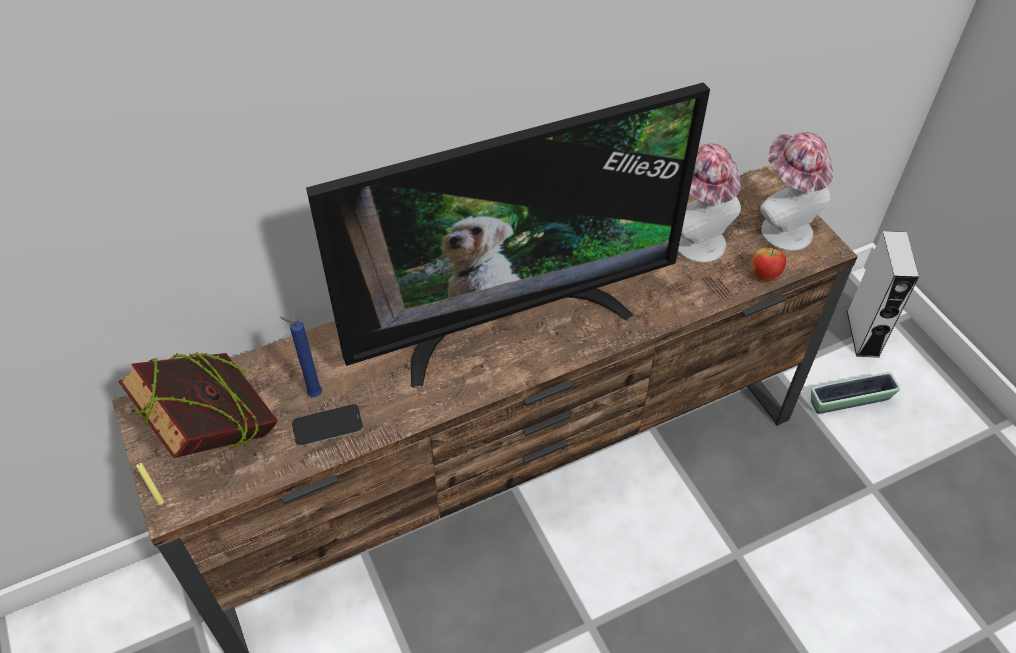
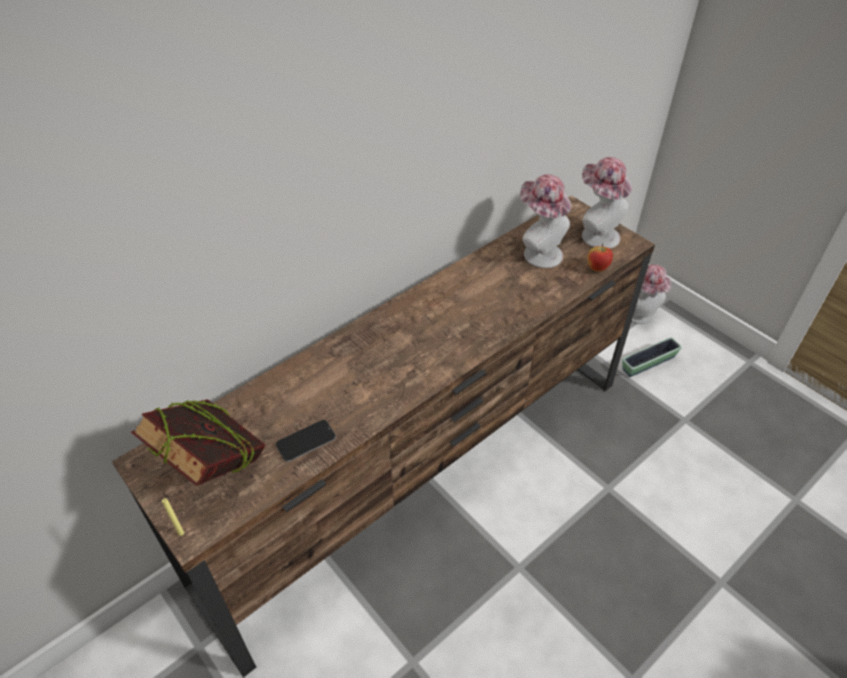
camera: 15 degrees left, 5 degrees down
(312, 394) = (285, 420): blue candle -> none
(509, 319) = (423, 333): television -> none
(863, 334) = (641, 316): grey speaker -> hat

